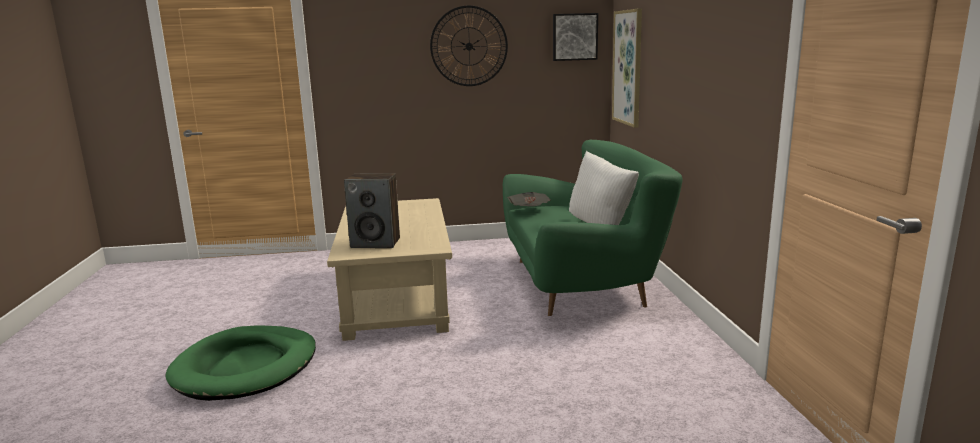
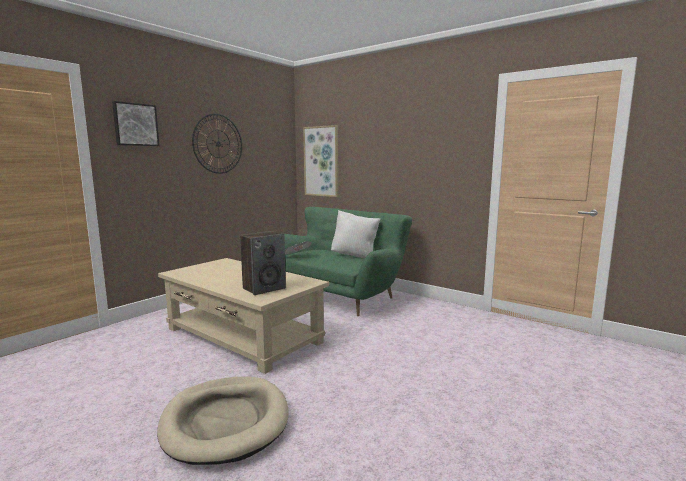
camera: 45 degrees left, 5 degrees down
(246, 367) = (226, 422): green dog bed -> beige dog bed
(574, 37) = (278, 142): picture -> picture (135, 124)

